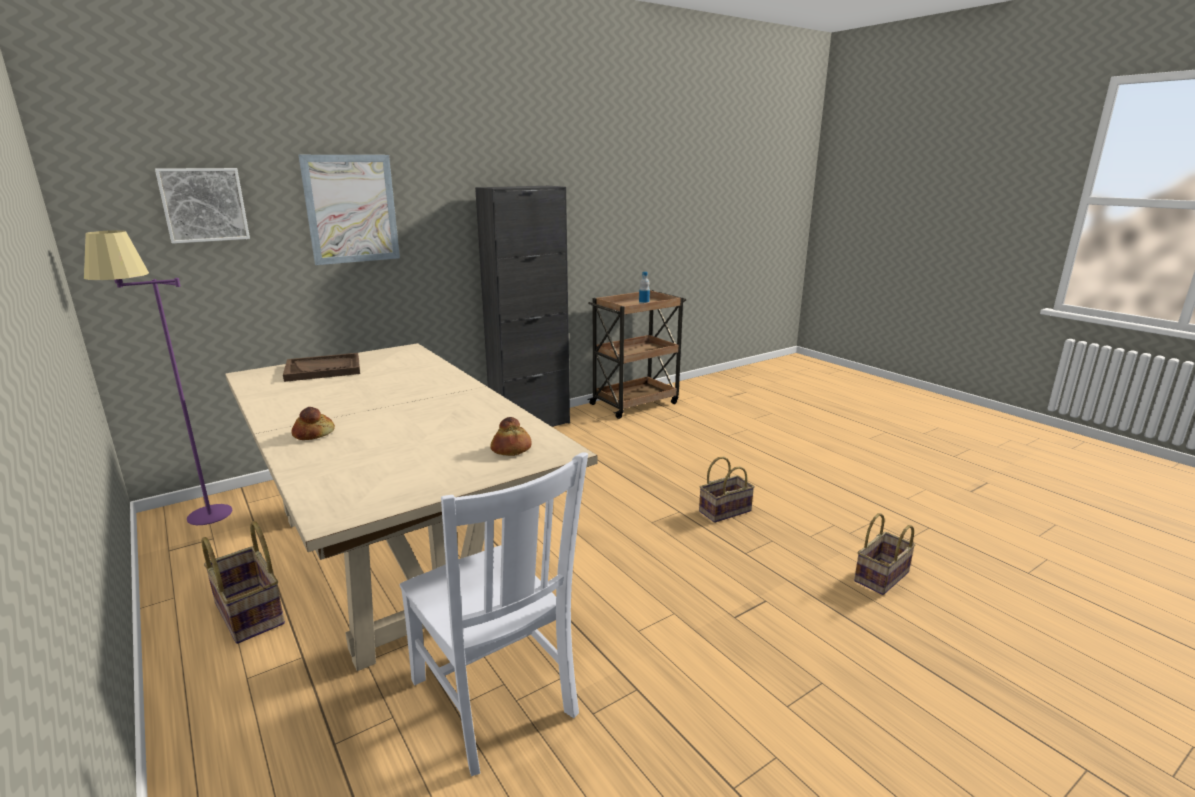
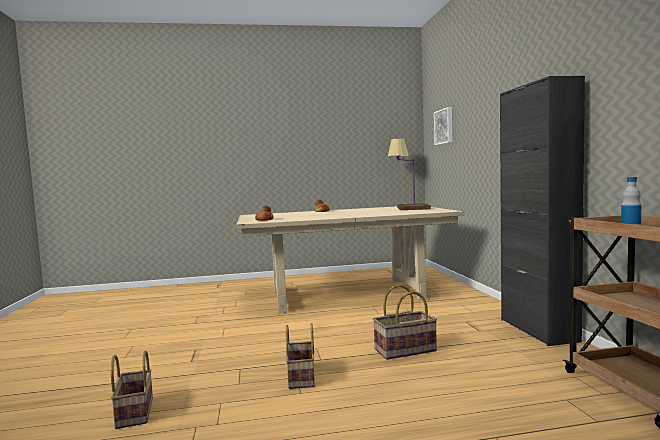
camera: 115 degrees right, 15 degrees down
(251, 613) = (328, 280): basket -> basket (405, 350)
(351, 209) = (479, 122): picture -> none
(495, 701) = (229, 304): white chair -> none

